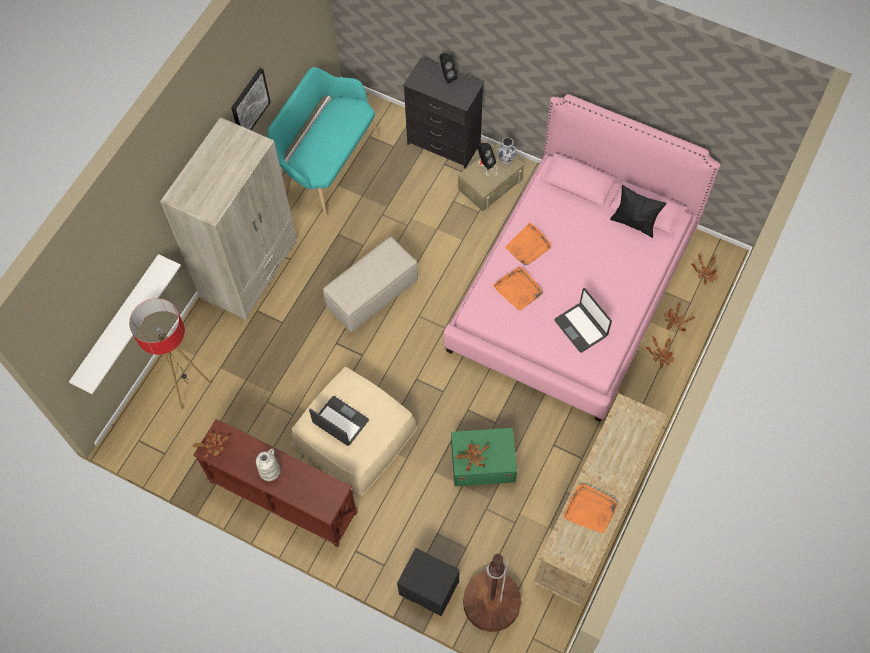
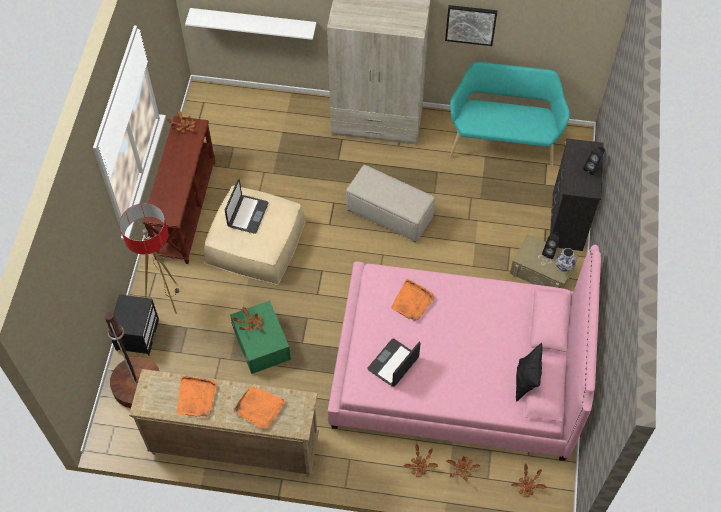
camera: 70 degrees right, 5 degrees down
(189, 389) = (257, 118): floor lamp -> floor lamp (166, 299)
(269, 470) = (175, 168): white vase -> none
(528, 246) = (461, 298): orange tray -> orange tray (259, 408)

